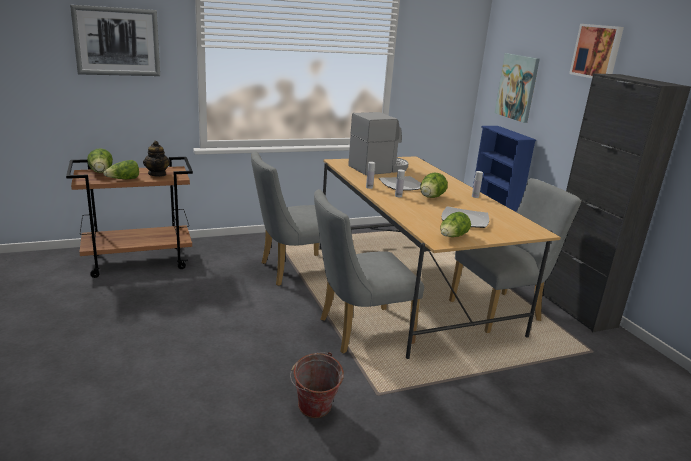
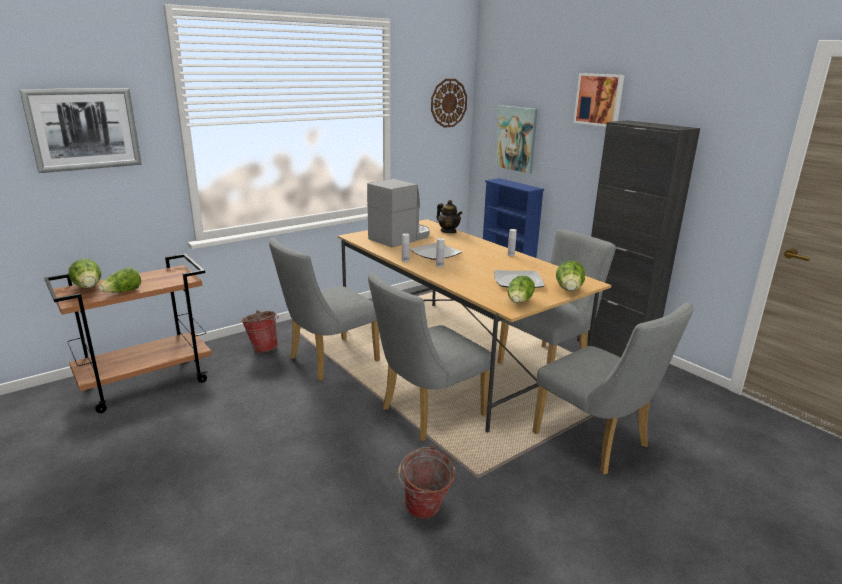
camera: 15 degrees left, 0 degrees up
(157, 174) = (159, 279): teapot -> teapot (448, 231)
(243, 251) = (263, 348): none -> bucket
(431, 197) = (471, 262): lettuce -> lettuce (569, 290)
(457, 48) = (448, 103): none -> wall clock
(513, 392) = (597, 443): none -> grey chair

